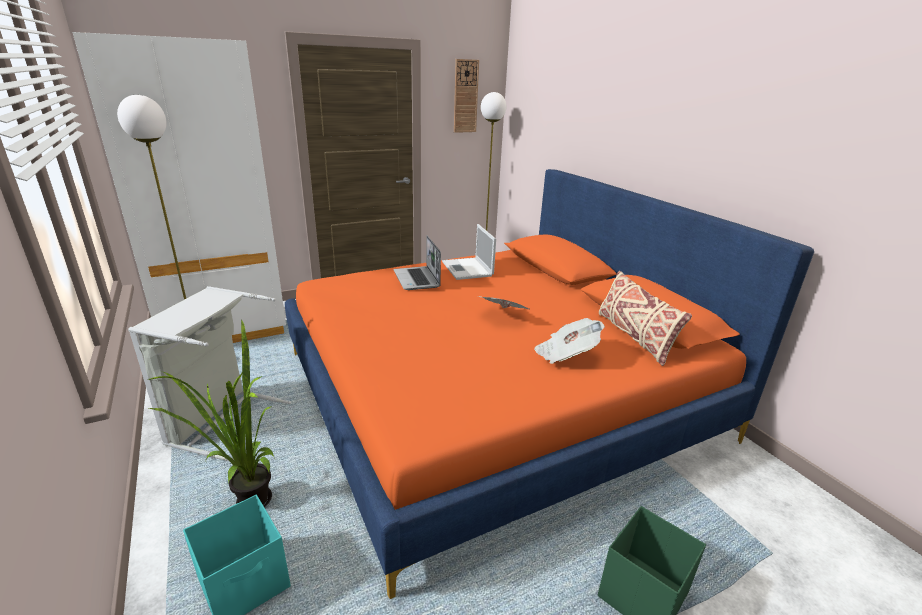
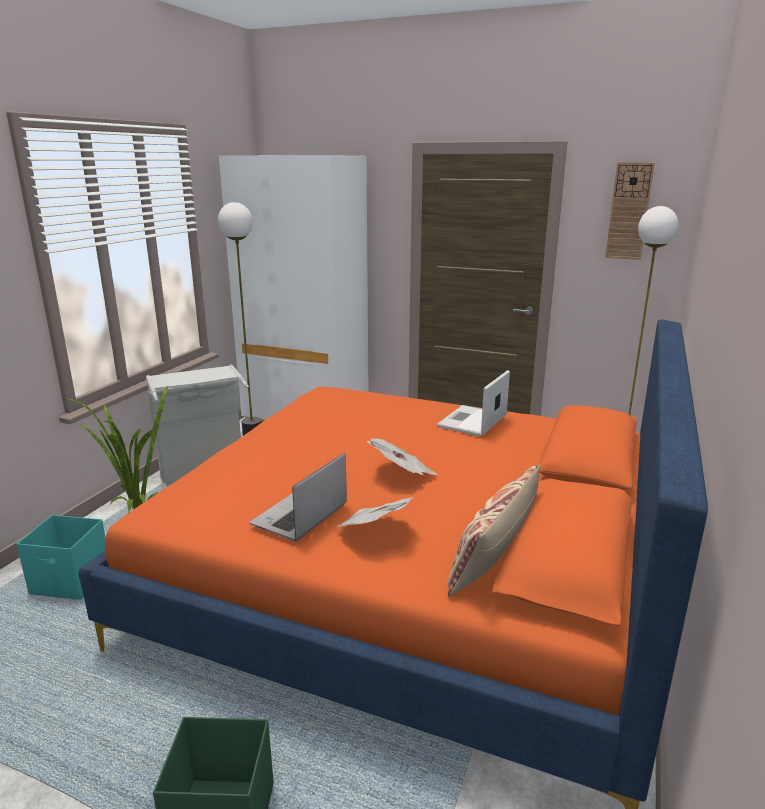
camera: 50 degrees right, 5 degrees down
(417, 279) = (398, 413): laptop -> laptop (300, 516)

